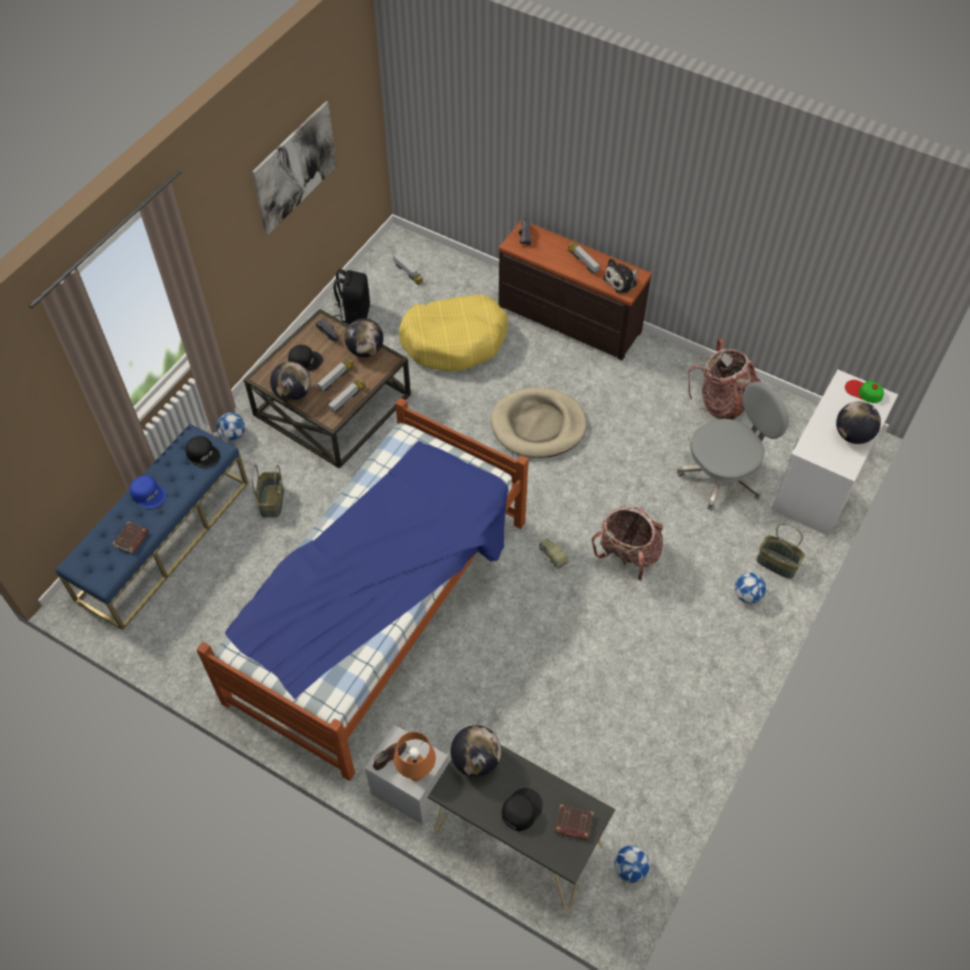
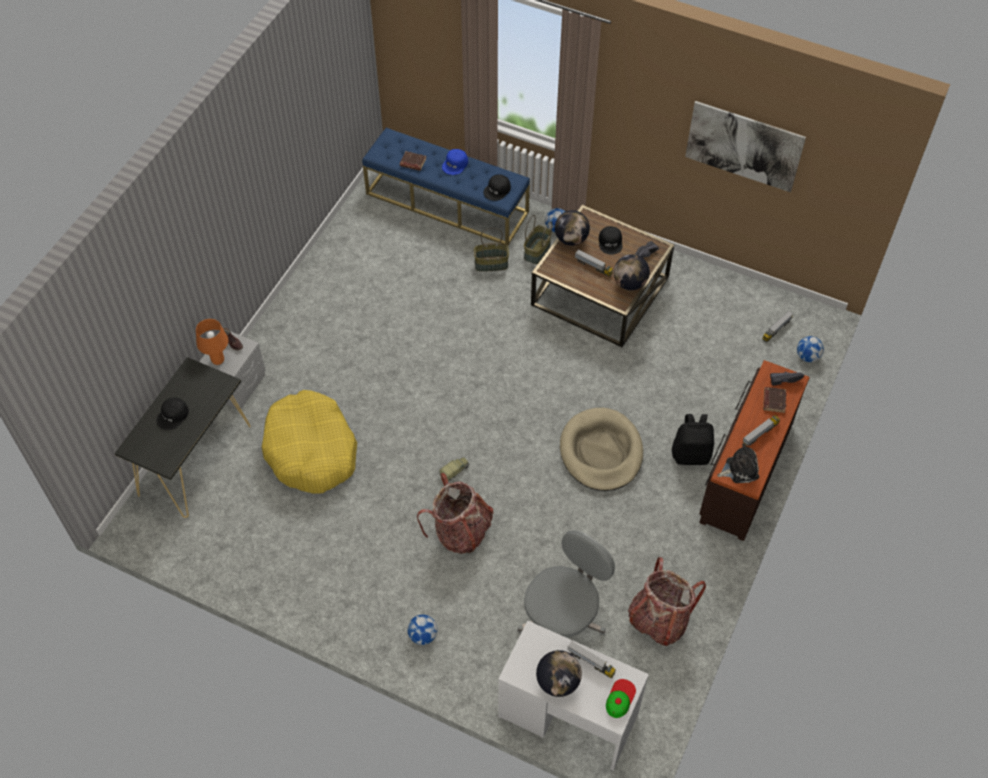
camera: 85 degrees right, 0 degrees up
(347, 399) = (571, 277): toy truck -> toy truck (591, 662)
(354, 312) = (713, 293): black backpack -> black backpack (691, 454)
(382, 610) = (392, 351): bed -> none
(454, 340) = (695, 376): yellow dog bed -> yellow dog bed (311, 450)
(476, 760) = (214, 384): globe -> none
(521, 809) = (173, 415): black cap -> black cap turned 90 degrees clockwise
(573, 824) = (159, 450): brown book -> brown book (773, 401)
(622, 281) = (739, 469): plush toy -> plush toy turned 120 degrees clockwise
(629, 869) = (165, 538): football -> football (807, 356)
(723, 475) = (563, 618): grey office chair -> grey office chair turned 105 degrees counterclockwise
(777, 563) = (461, 665): basket -> basket (537, 251)

